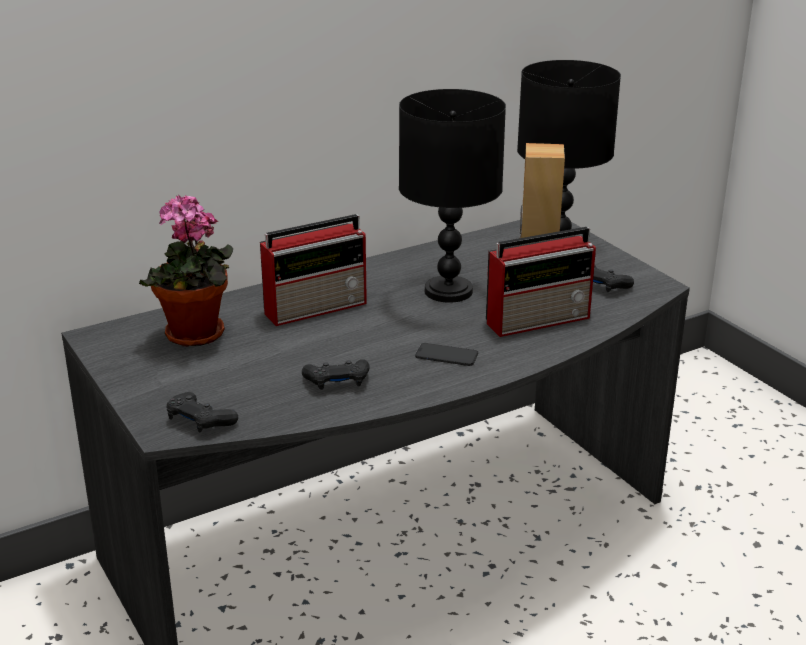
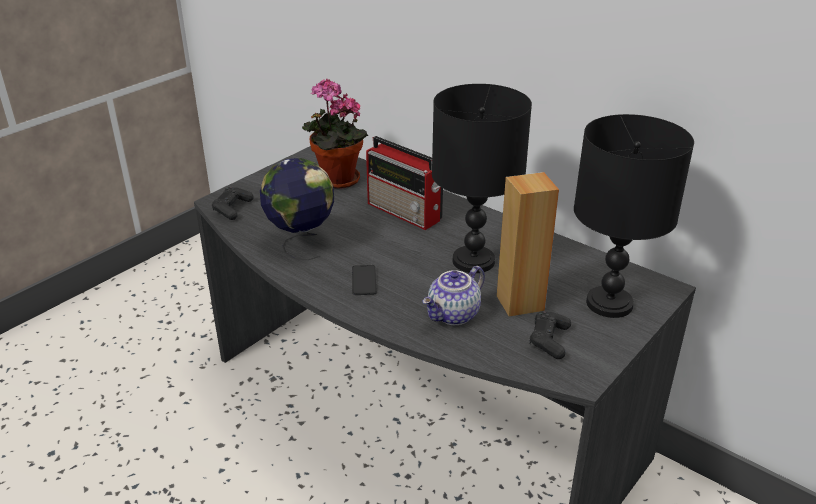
camera: 70 degrees right, 5 degrees up
(337, 382) = (301, 244): black game controller -> globe
(539, 319) = (454, 315): radio -> teapot

